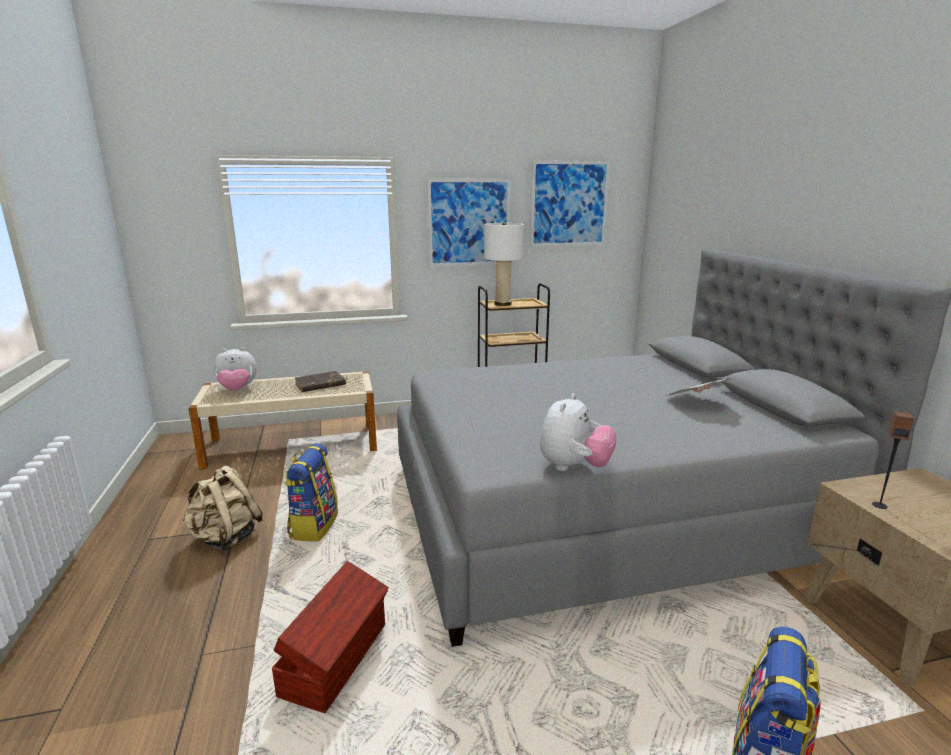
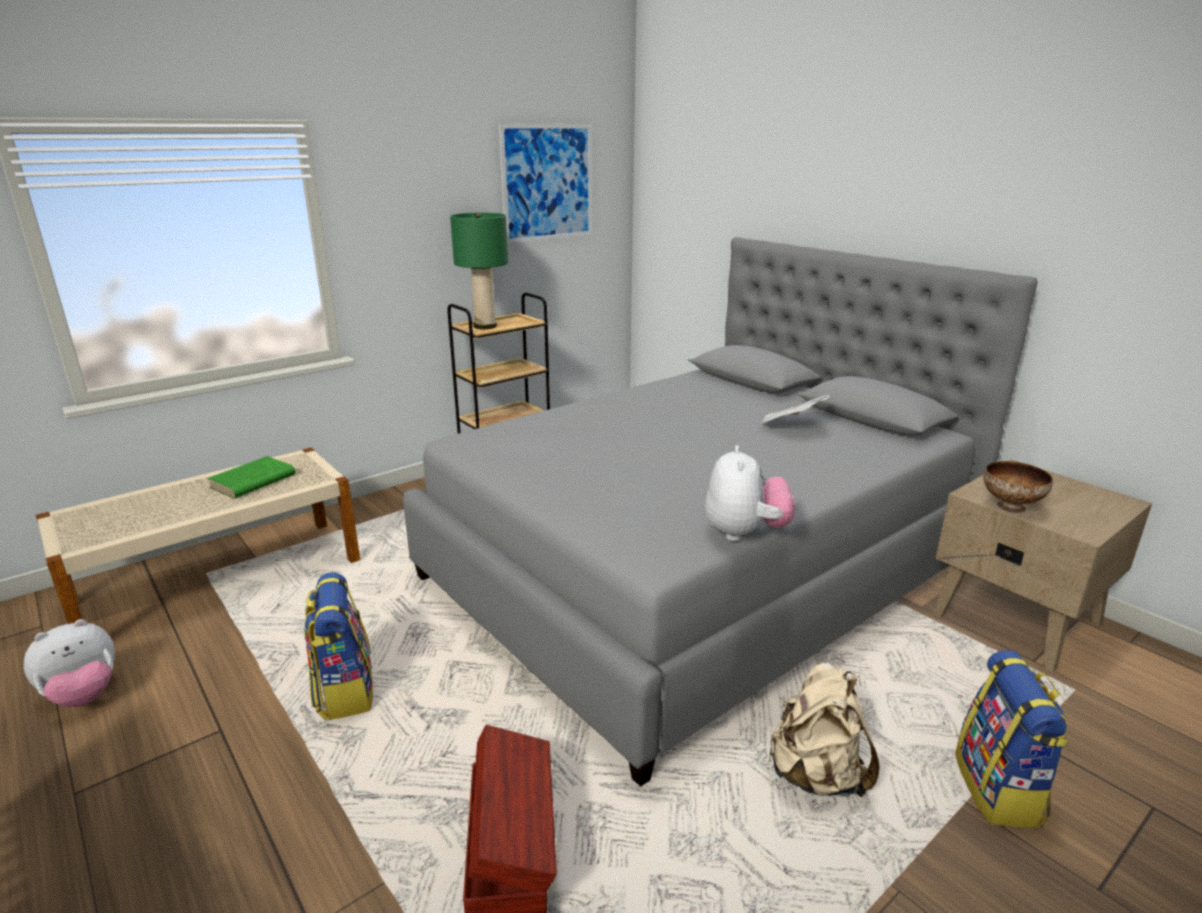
camera: 25 degrees left, 5 degrees up
(225, 538) = (216, 750): beige backpack -> beige backpack (816, 775)
(237, 390) = (114, 516): plush toy -> plush toy (83, 696)
(319, 384) = (252, 481): brown book -> green book
(469, 222) = (424, 215): picture -> none
(502, 304) = (485, 326): white table lamp -> green table lamp
(879, 505) = (1010, 506): speaker -> bowl

